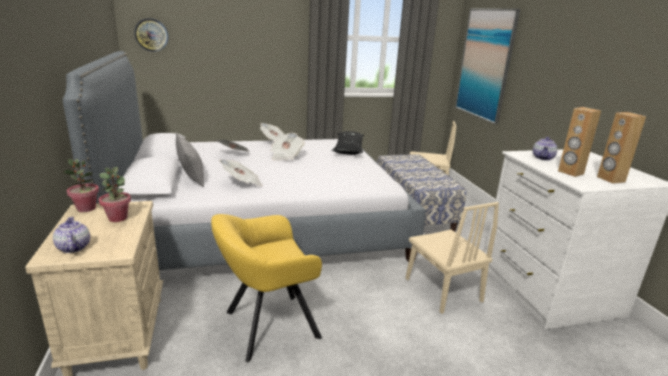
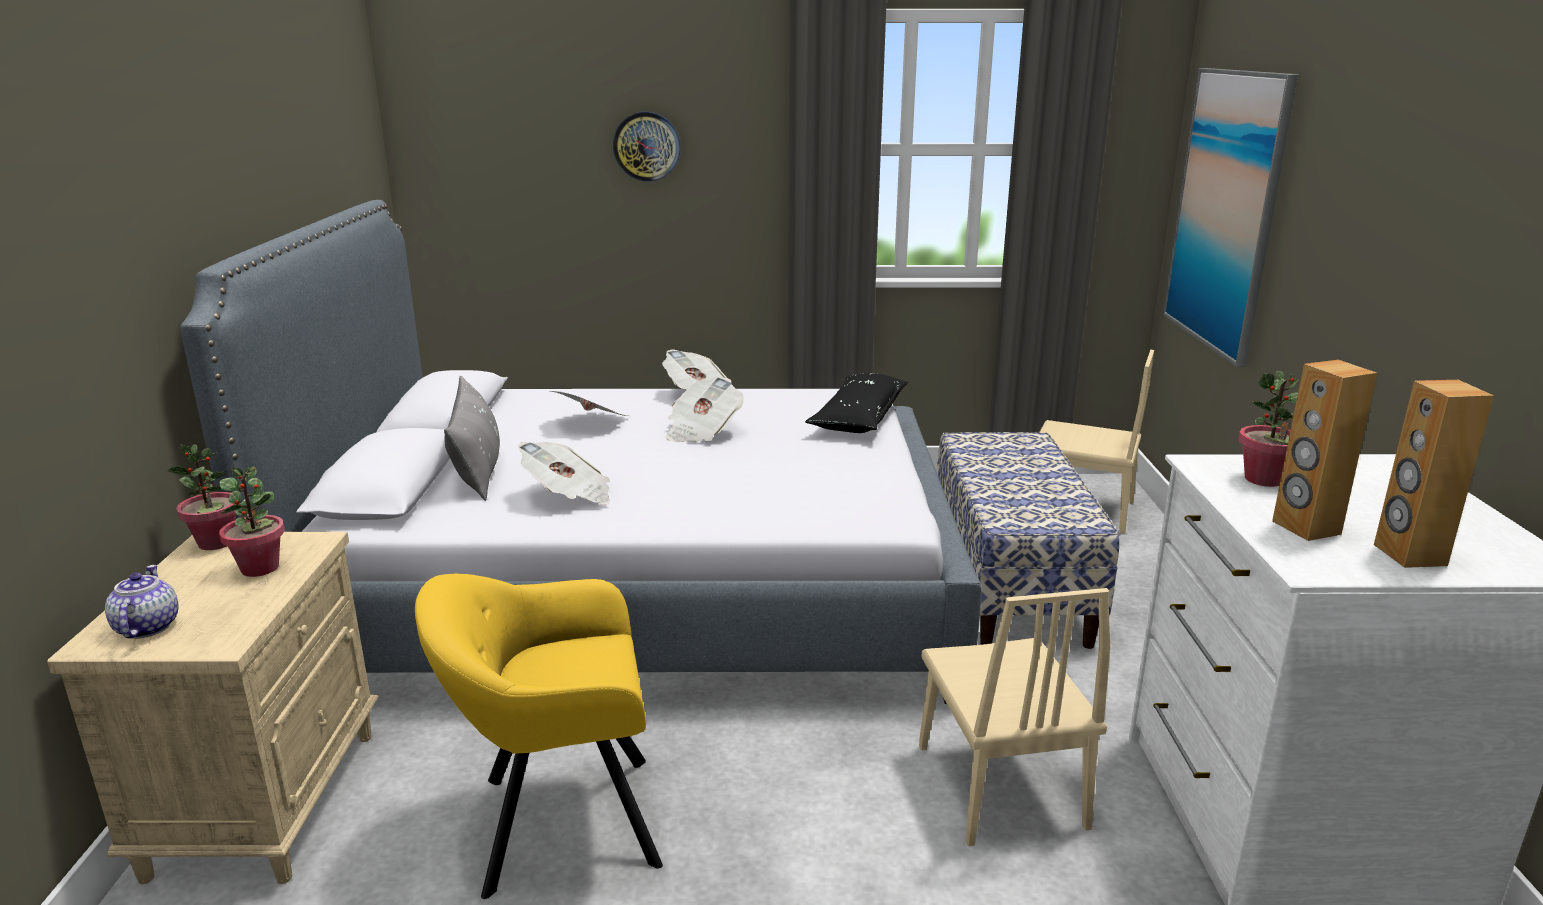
camera: 15 degrees right, 0 degrees up
(151, 35) = (452, 159): wall clock -> wall clock (647, 146)
(543, 158) = (1264, 479): teapot -> potted plant

